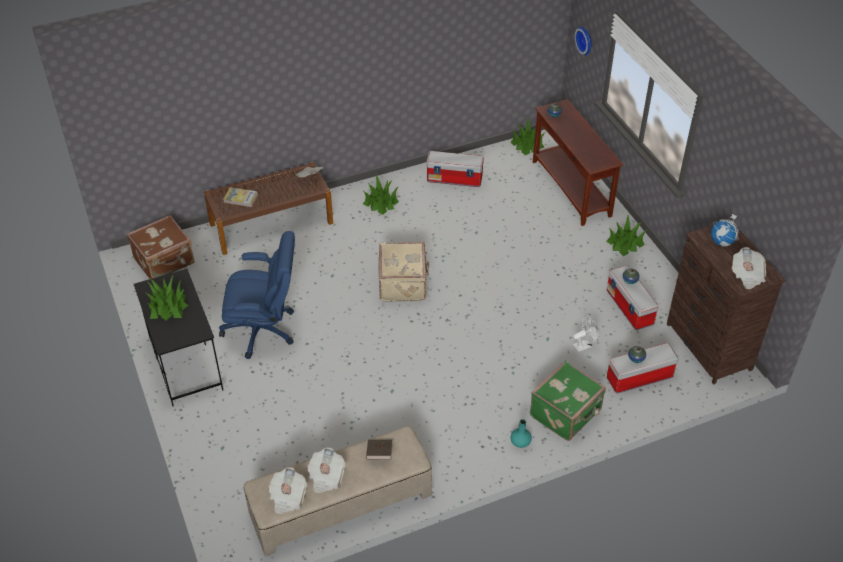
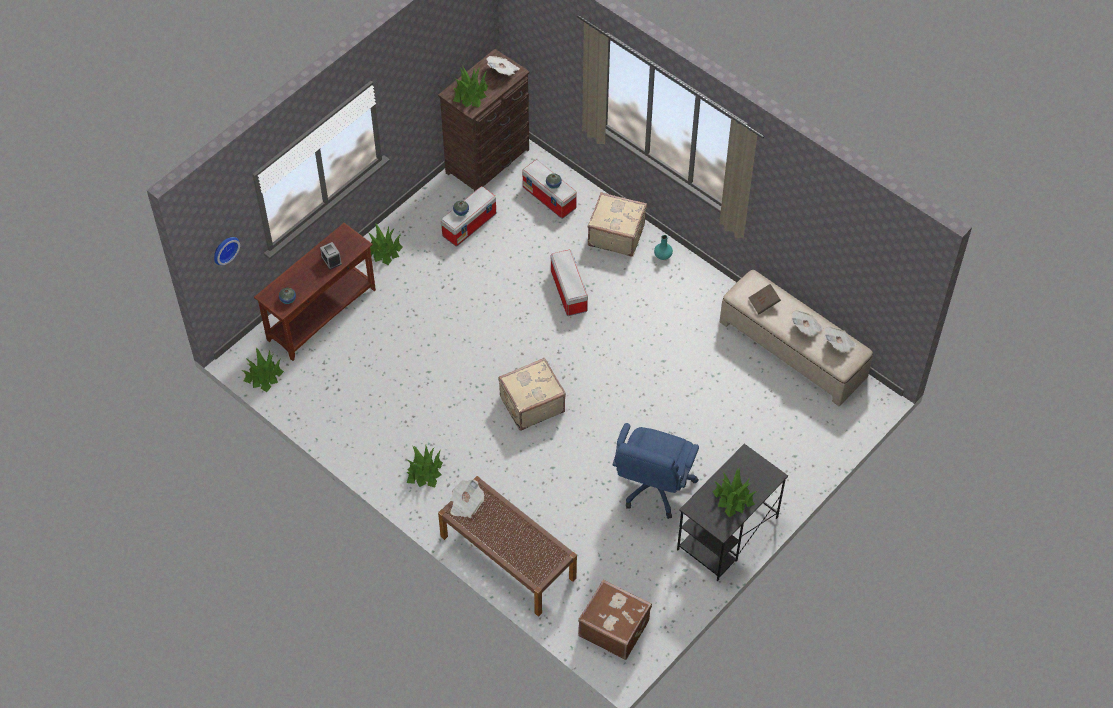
camera: 115 degrees left, 10 degrees up
(241, 198) = (530, 551): book -> none
(265, 331) = (652, 489): blue office chair -> blue office chair turned 135 degrees counterclockwise
(455, 178) = (353, 419): storage box -> storage box (568, 291)
(566, 414) = (616, 234): green suitcase -> beige suitcase
(583, 146) = (331, 260): none -> alarm clock
(584, 345) = (533, 243): white fan -> none
(722, 242) = (470, 94): globe -> potted plant

